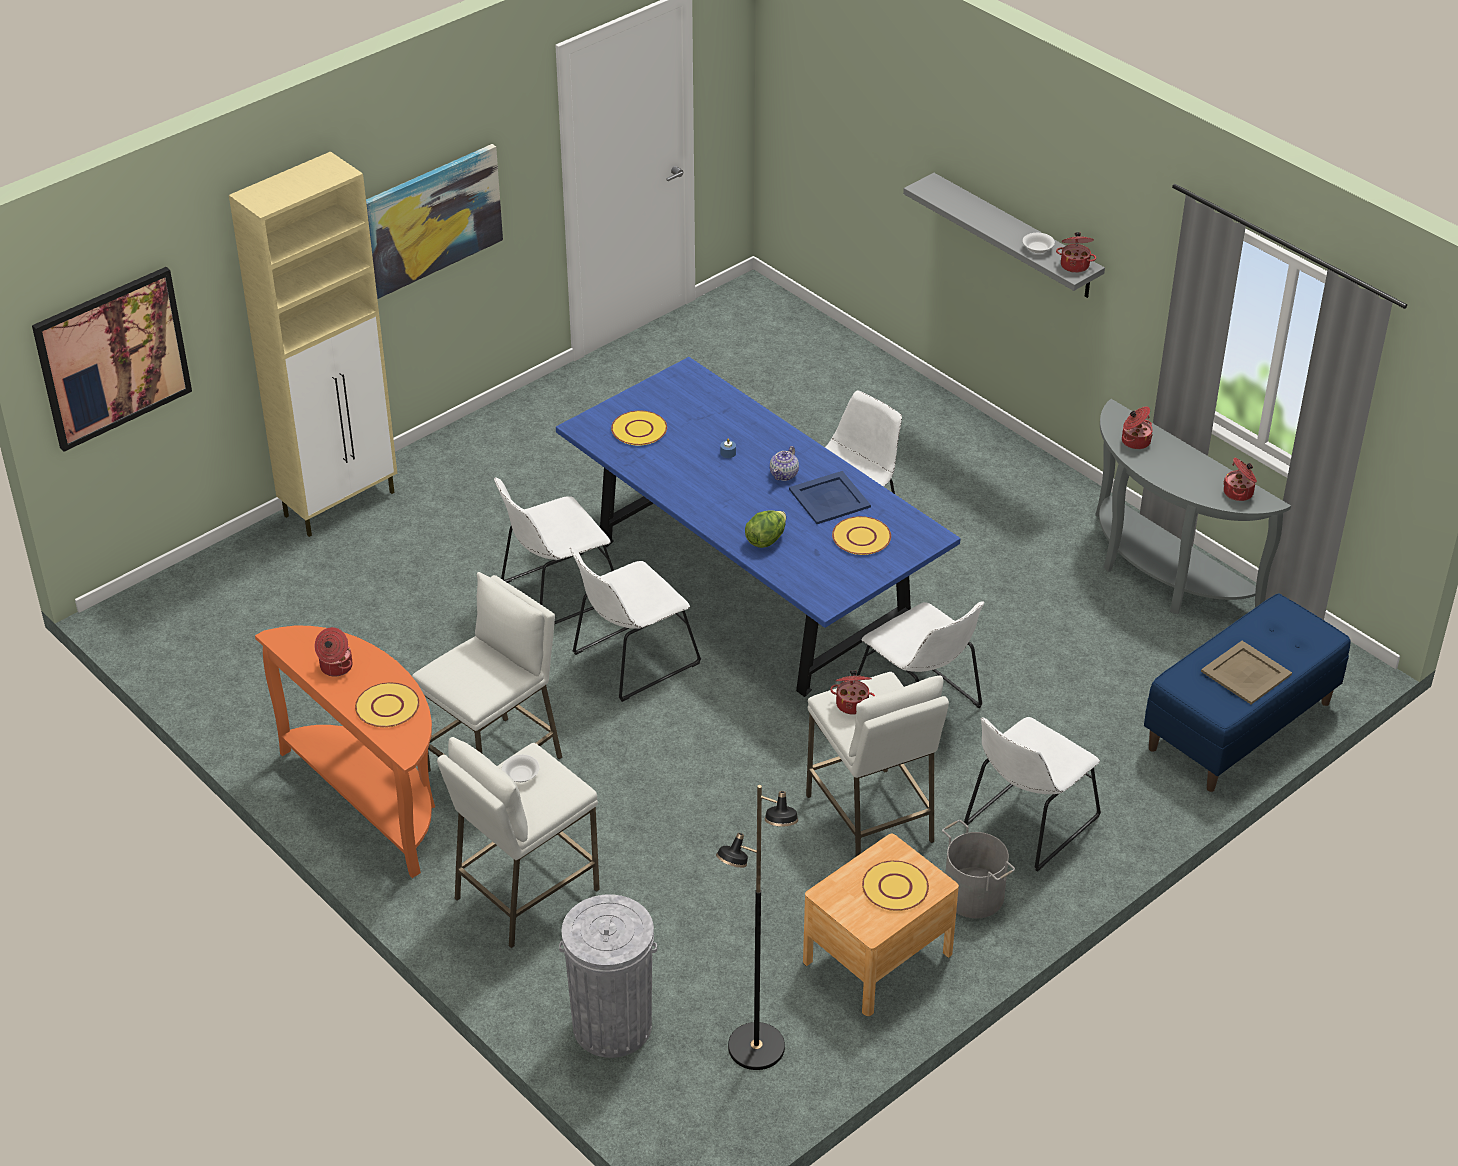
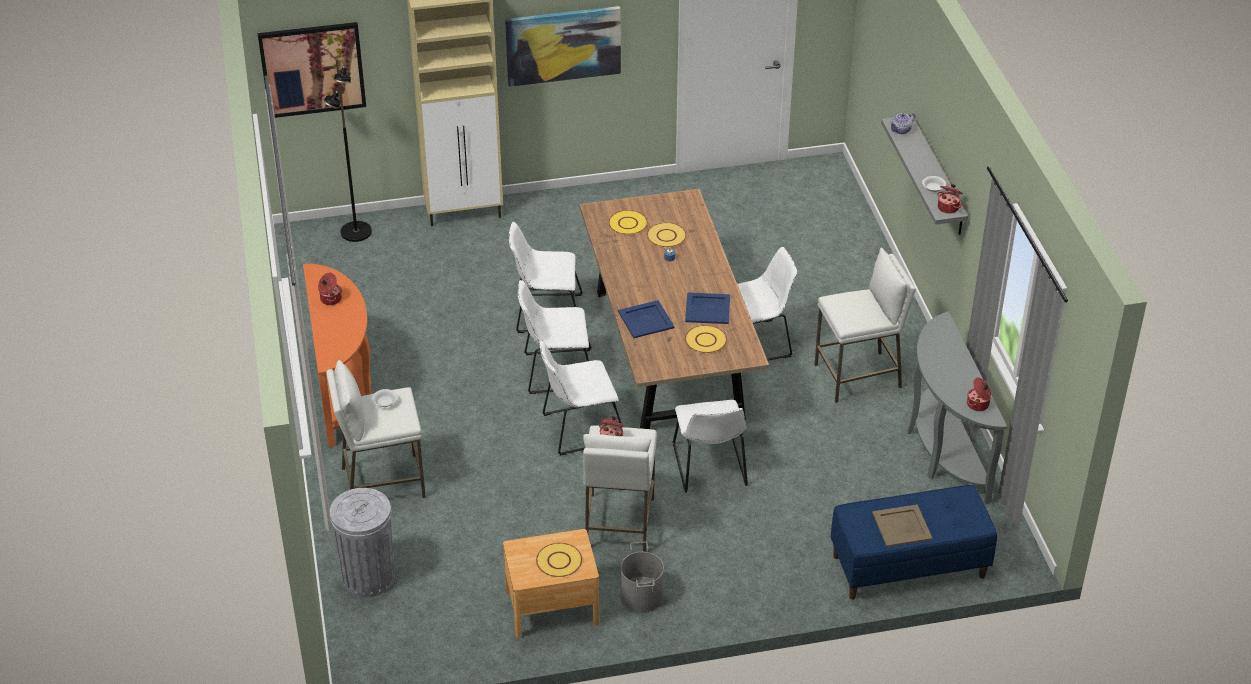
camera: 30 degrees right, 0 degrees up
(387, 707) = (338, 333): yellow plate -> yellow plate (666, 236)
(495, 764) = (426, 401): white stool -> white stool (858, 376)
(752, 584) = (668, 353): blue dining table -> brown dining table
(756, 1048) = (437, 626): black floor lamp -> black floor lamp (355, 232)
(766, 539) = (645, 319): lettuce -> blue tray
(784, 474) = (692, 283): teapot -> teapot (901, 130)
(1027, 824) = (713, 568): white chair -> white chair (579, 429)
(1135, 441) = (938, 344): cooking pot -> none

